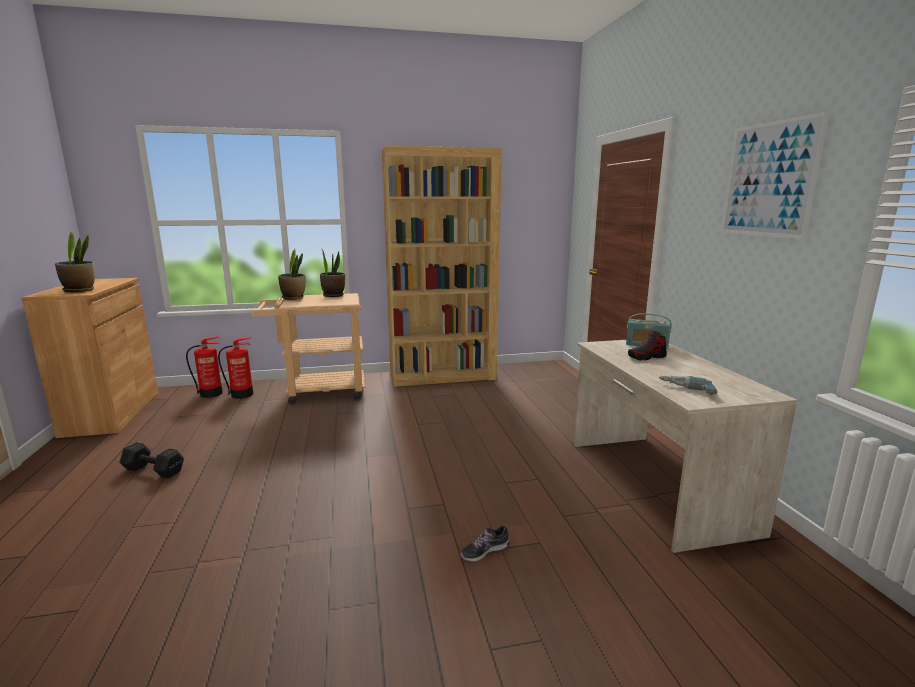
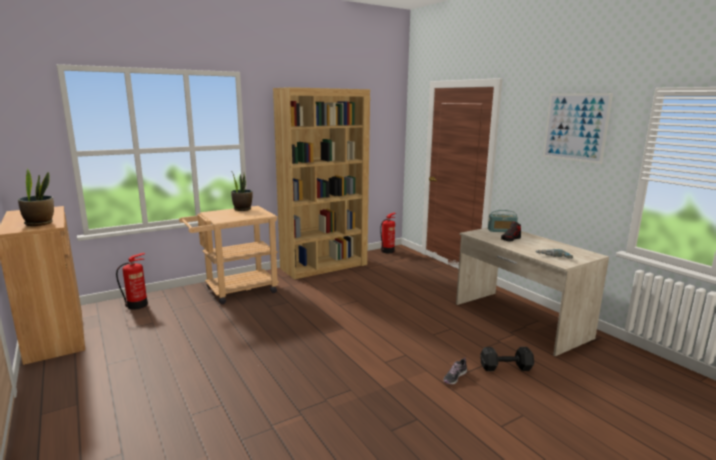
camera: 20 degrees left, 0 degrees up
(153, 470) = (157, 373): black dumbbell -> black dumbbell (504, 367)
(243, 394) = (169, 302): fire extinguisher -> fire extinguisher (388, 251)
(293, 298) = (213, 214): potted plant -> none

